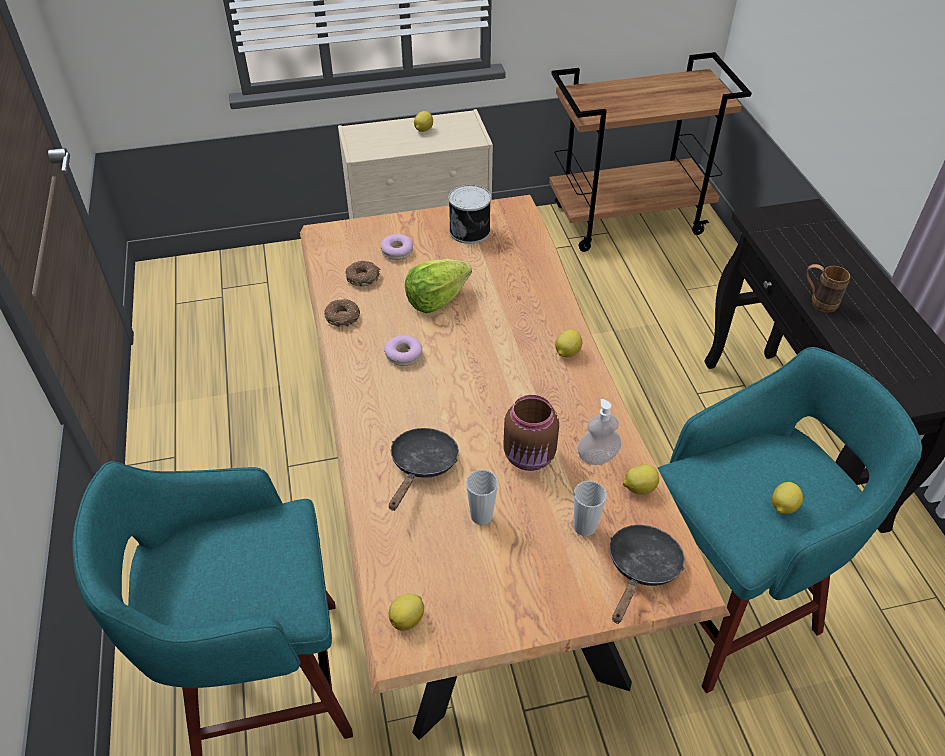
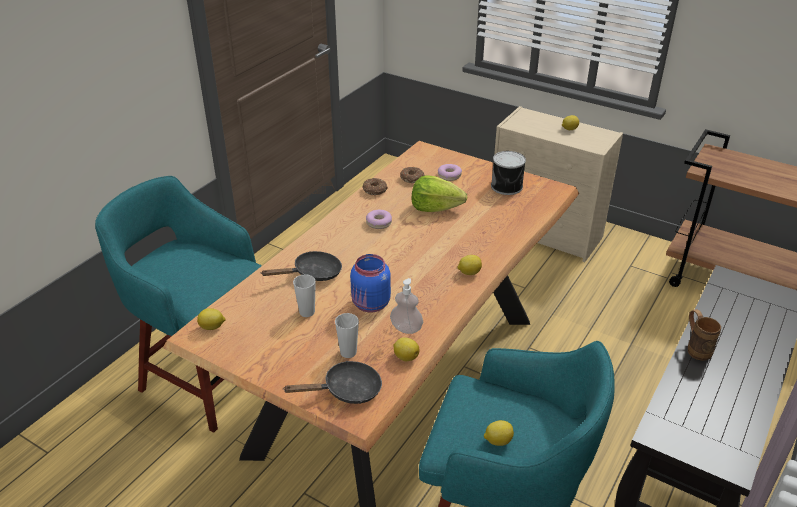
camera: 45 degrees right, 10 degrees down
(530, 457) = (370, 304): brown jar -> blue jar

